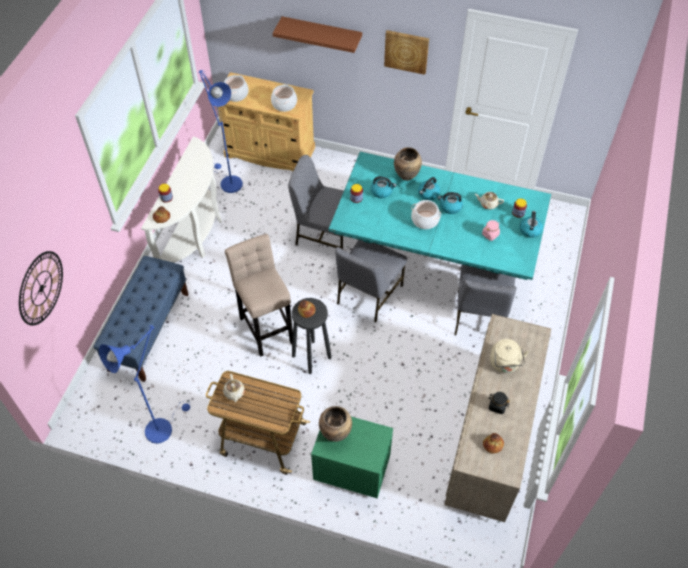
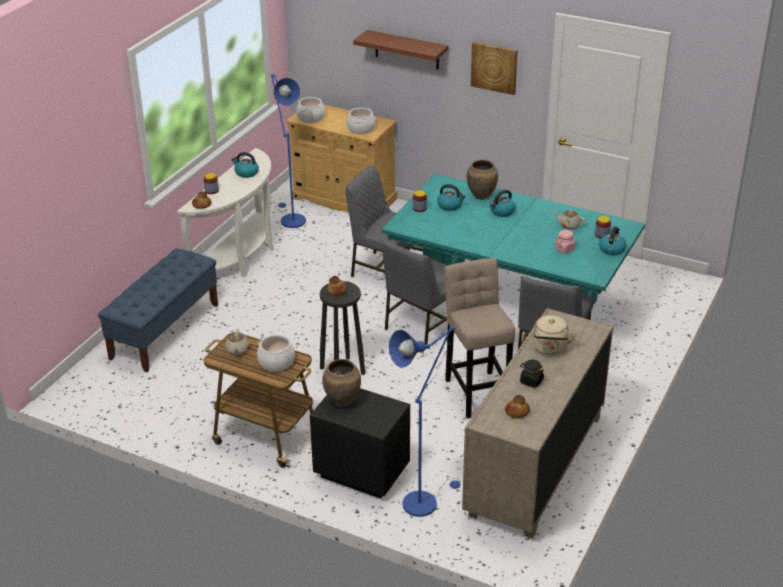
camera: 10 degrees right, 20 degrees down
(41, 288) = (55, 212): wall clock -> none
(162, 426) = (154, 411): blue floor lamp -> blue floor lamp (424, 500)
(266, 327) = (297, 340): beige stool -> beige stool (477, 391)
(351, 468) = (361, 471): green nightstand -> black nightstand
(424, 220) = (492, 231): cooking pot -> cooking pot (276, 362)
(450, 207) = (524, 224): kettle -> kettle (246, 173)

